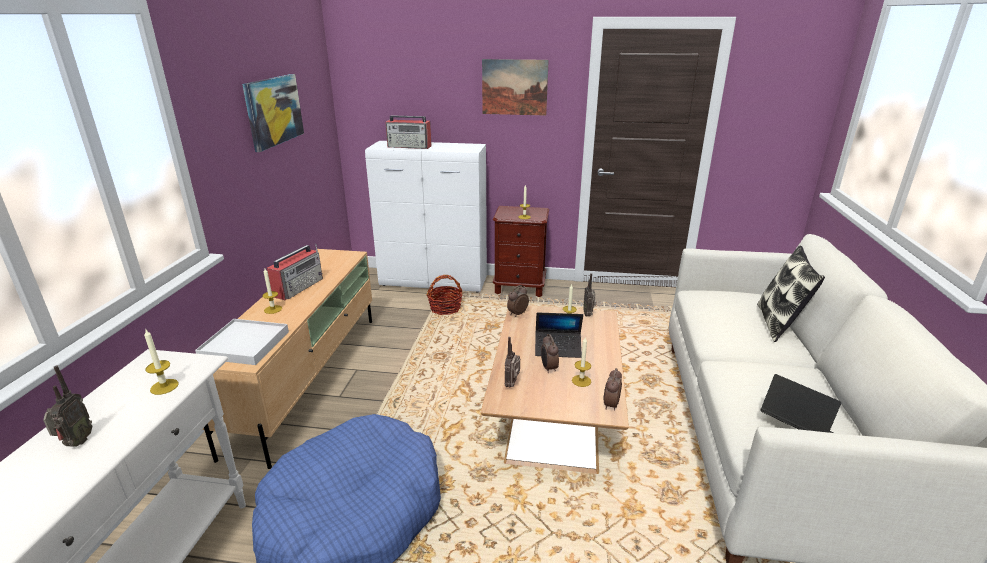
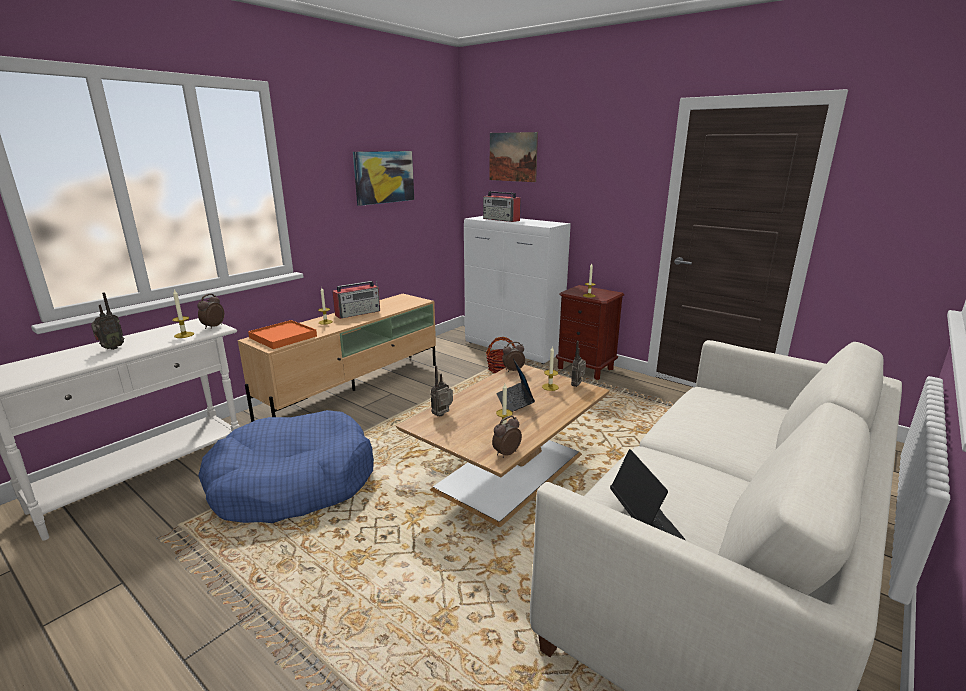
camera: 30 degrees right, 5 degrees down
(244, 344) = (283, 337): white tray -> orange tray
(514, 87) = (601, 170): picture -> picture (512, 157)
(548, 368) = (487, 413): alarm clock -> alarm clock (213, 327)
(558, 349) = (515, 402): laptop -> laptop turned 45 degrees clockwise
(779, 323) = (767, 436): pillow -> none

